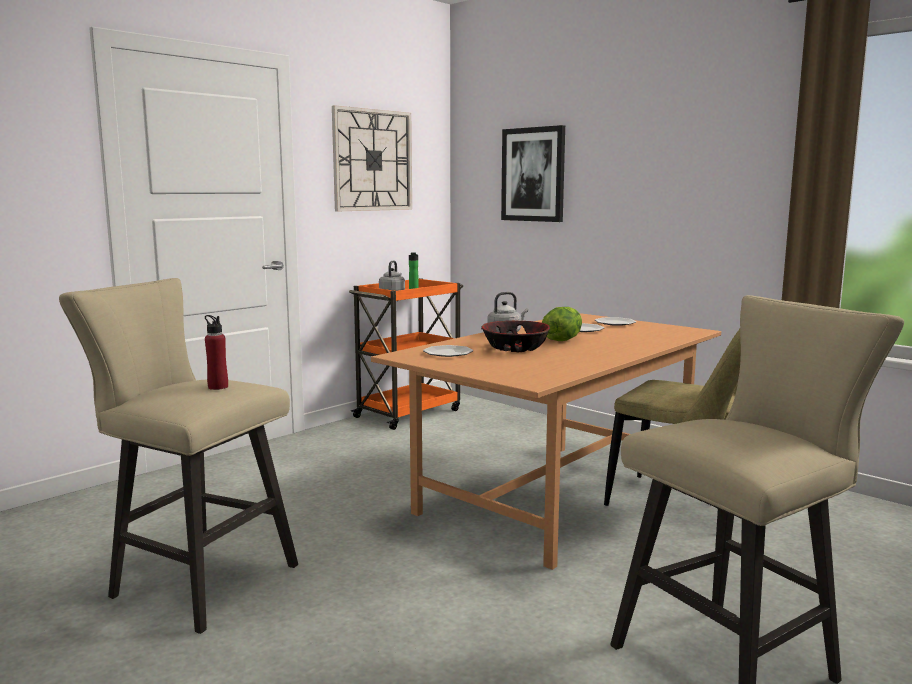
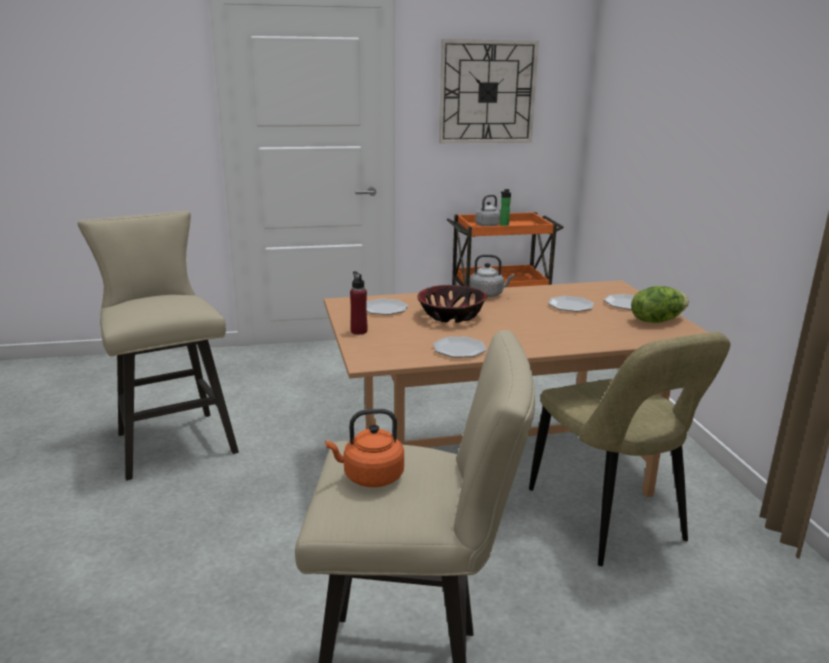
camera: 35 degrees right, 10 degrees up
(218, 387) = (165, 306): red bottle -> red bottle (359, 331)
(533, 174) = (643, 115): picture -> none
(562, 340) = (518, 315): lettuce -> lettuce (656, 320)
(578, 364) = (459, 349): none -> plate
(732, 436) = (370, 477): none -> orange kettle

